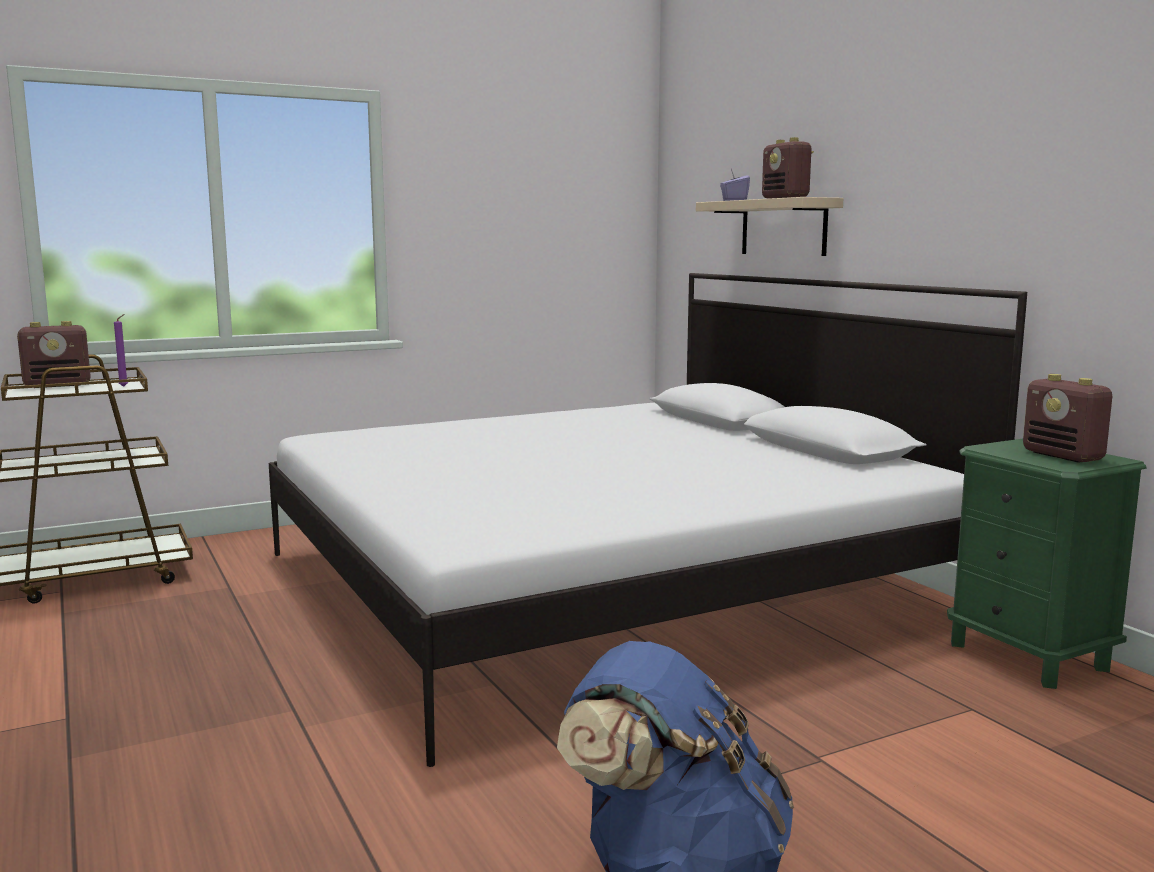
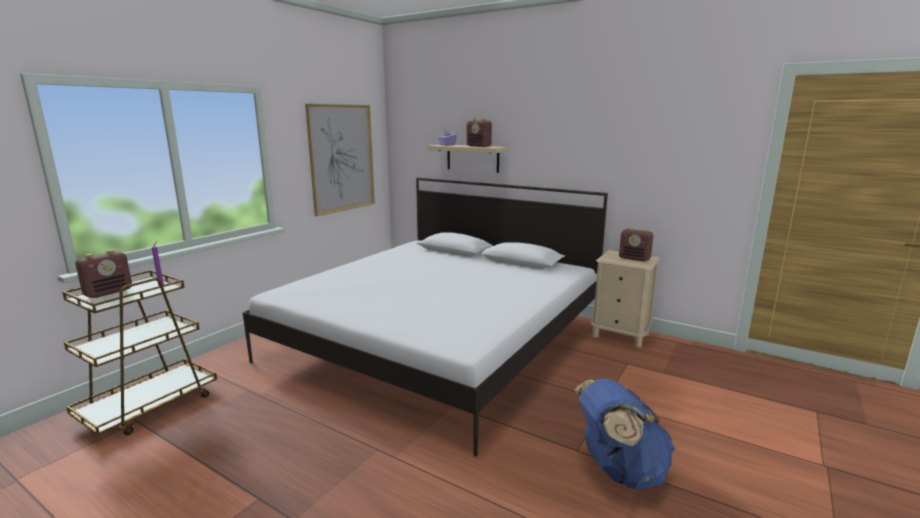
camera: 30 degrees left, 5 degrees up
(544, 229) = (342, 158): none -> picture
(1028, 656) = (620, 335): green nightstand -> beige nightstand

